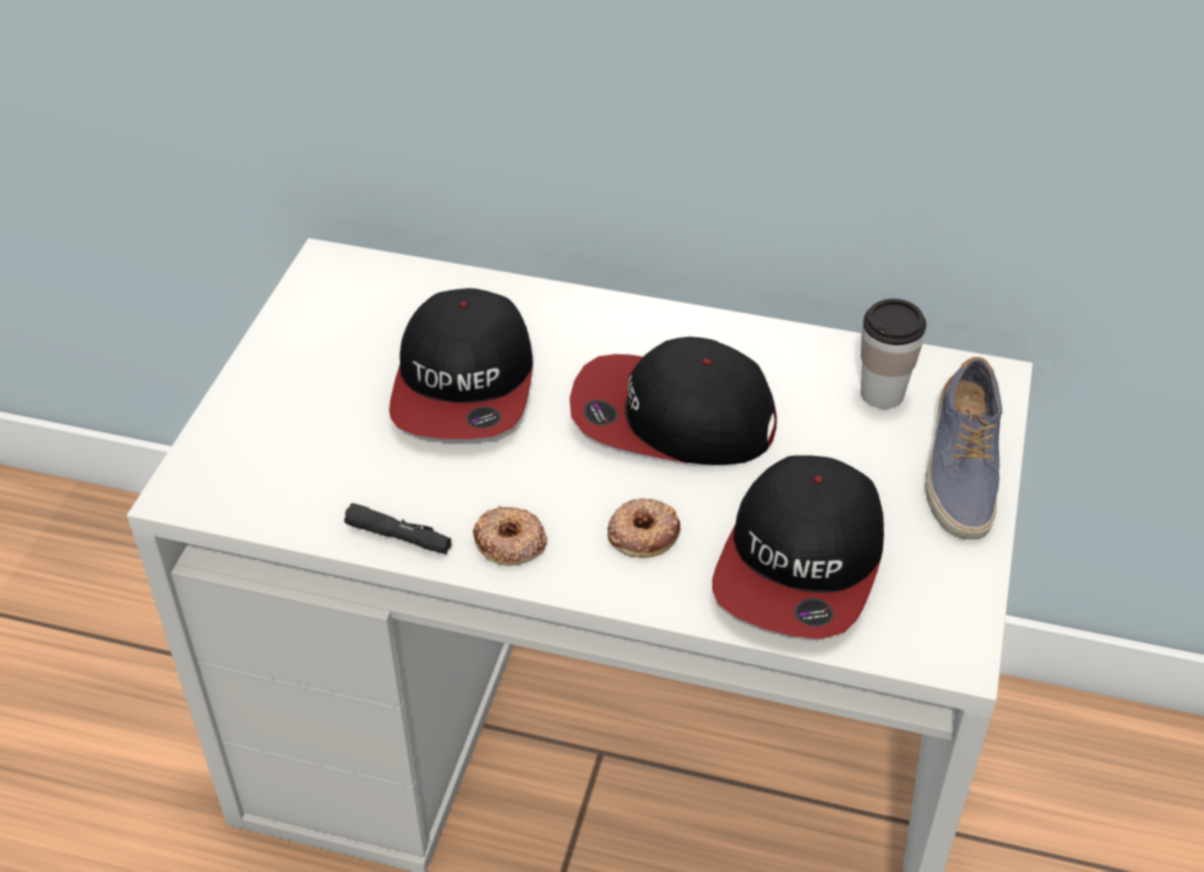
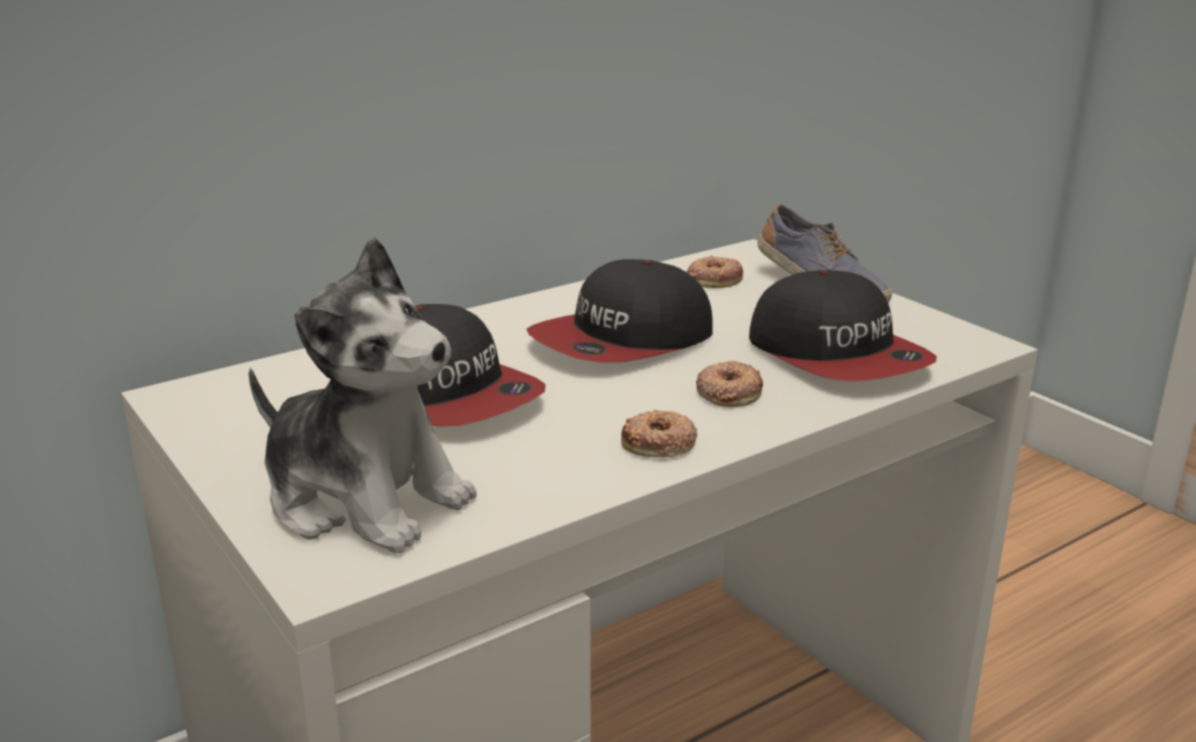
camera: 50 degrees left, 20 degrees down
(283, 446) = (365, 499): none -> plush toy
(399, 536) = (577, 486): black flashlight -> none
(882, 394) = (714, 279): cup -> donut

